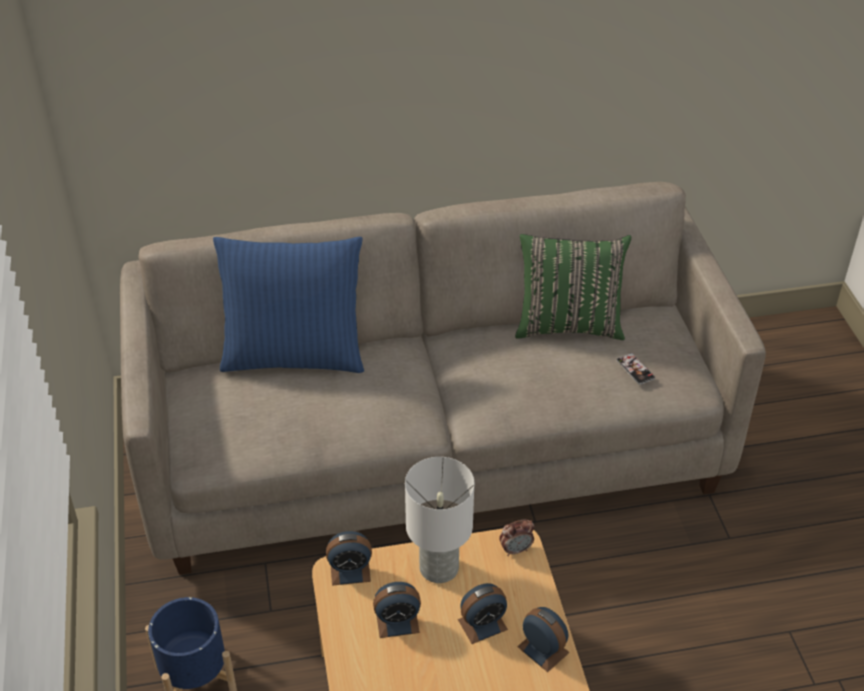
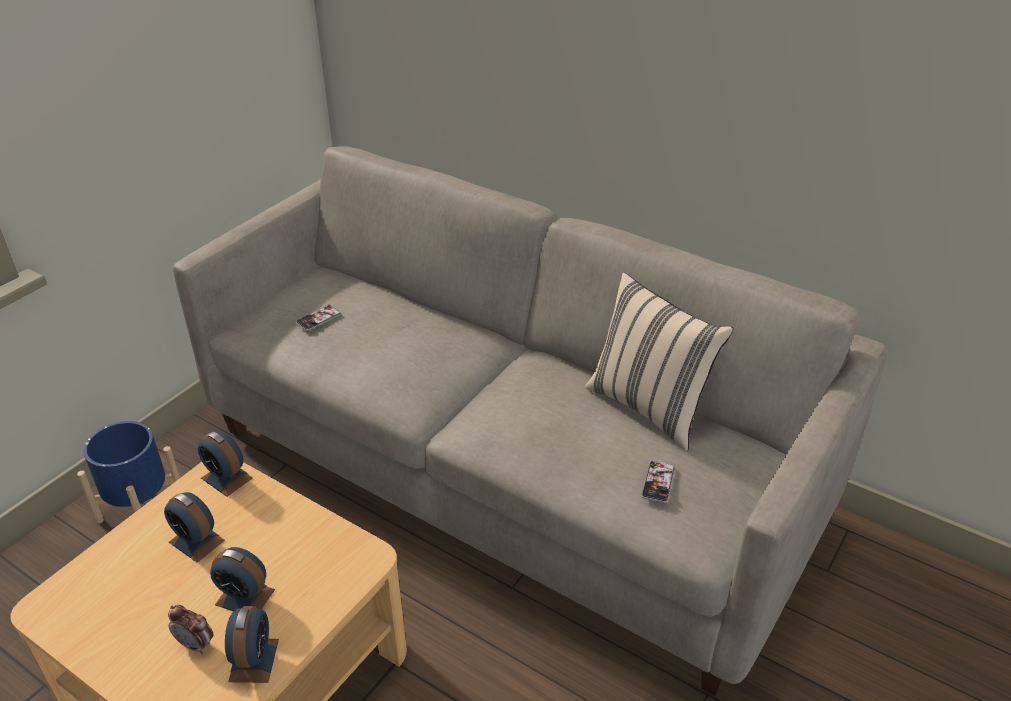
camera: 45 degrees right, 5 degrees down
(259, 411) = (318, 318): none -> phone
(294, 355) = (399, 298): blue pillow -> none
(440, 567) = (285, 526): white table lamp -> none
(516, 550) = (358, 561): alarm clock -> alarm clock (196, 644)
(568, 325) = (650, 407): green pillow -> beige pillow

